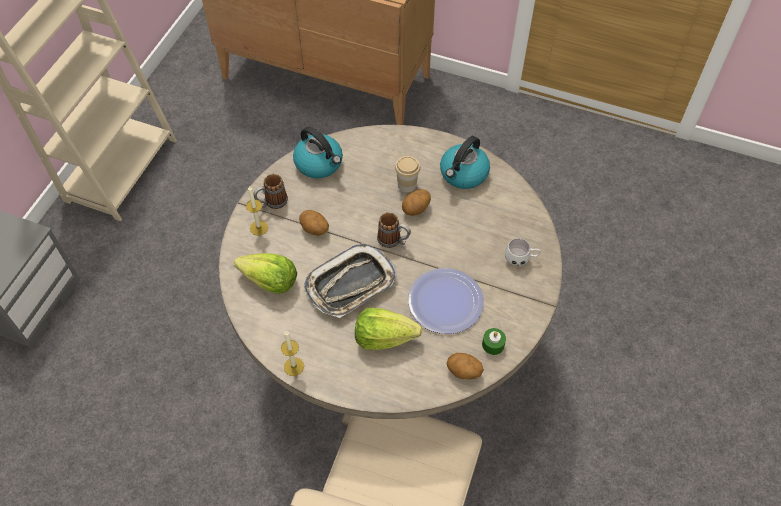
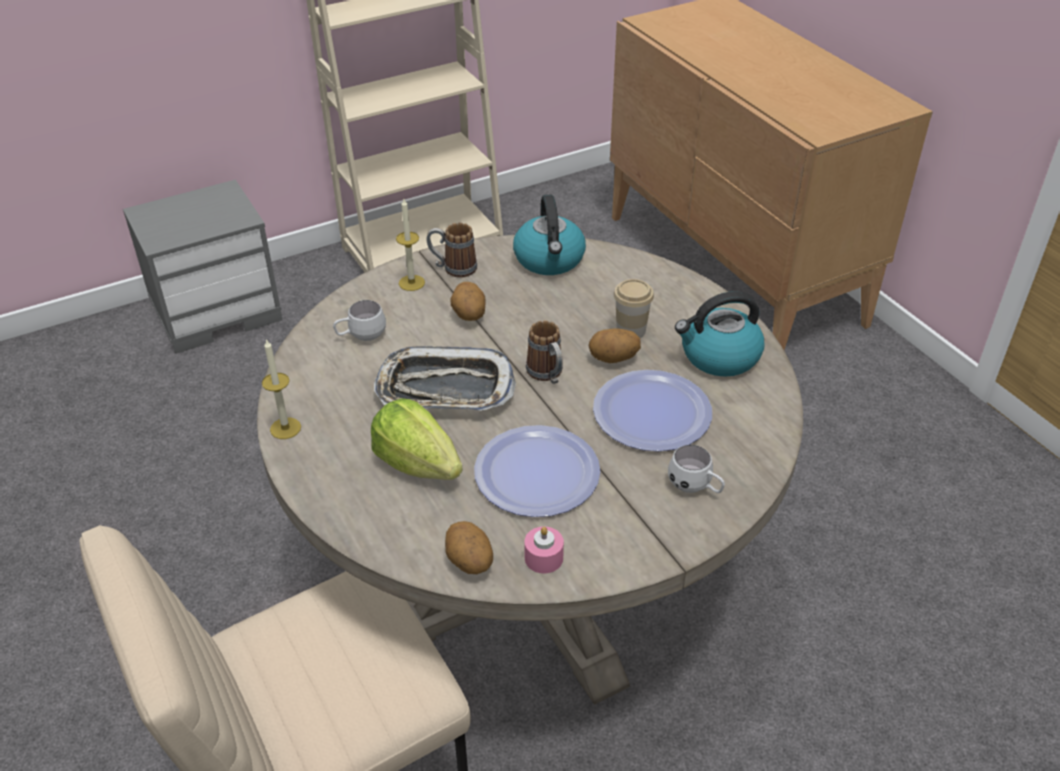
camera: 40 degrees right, 15 degrees down
(269, 282) = (361, 336): lettuce -> white mug
(464, 229) = (652, 412): none -> plate
(493, 344) = (543, 558): green candle -> pink candle

